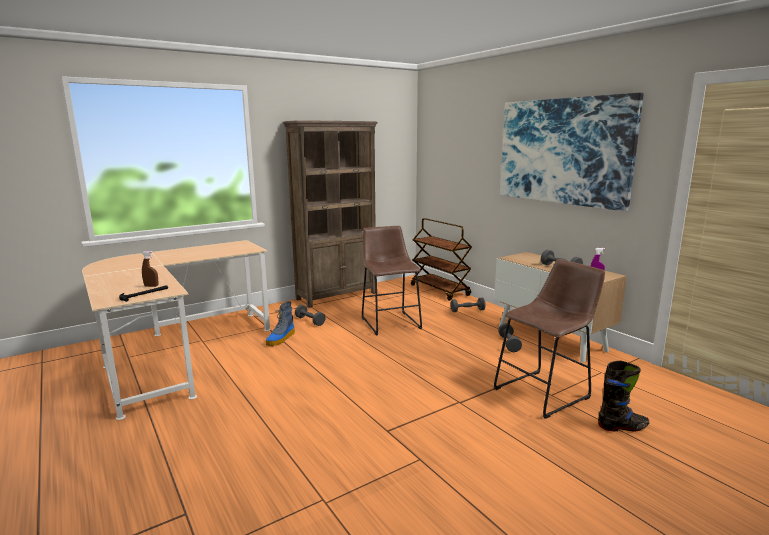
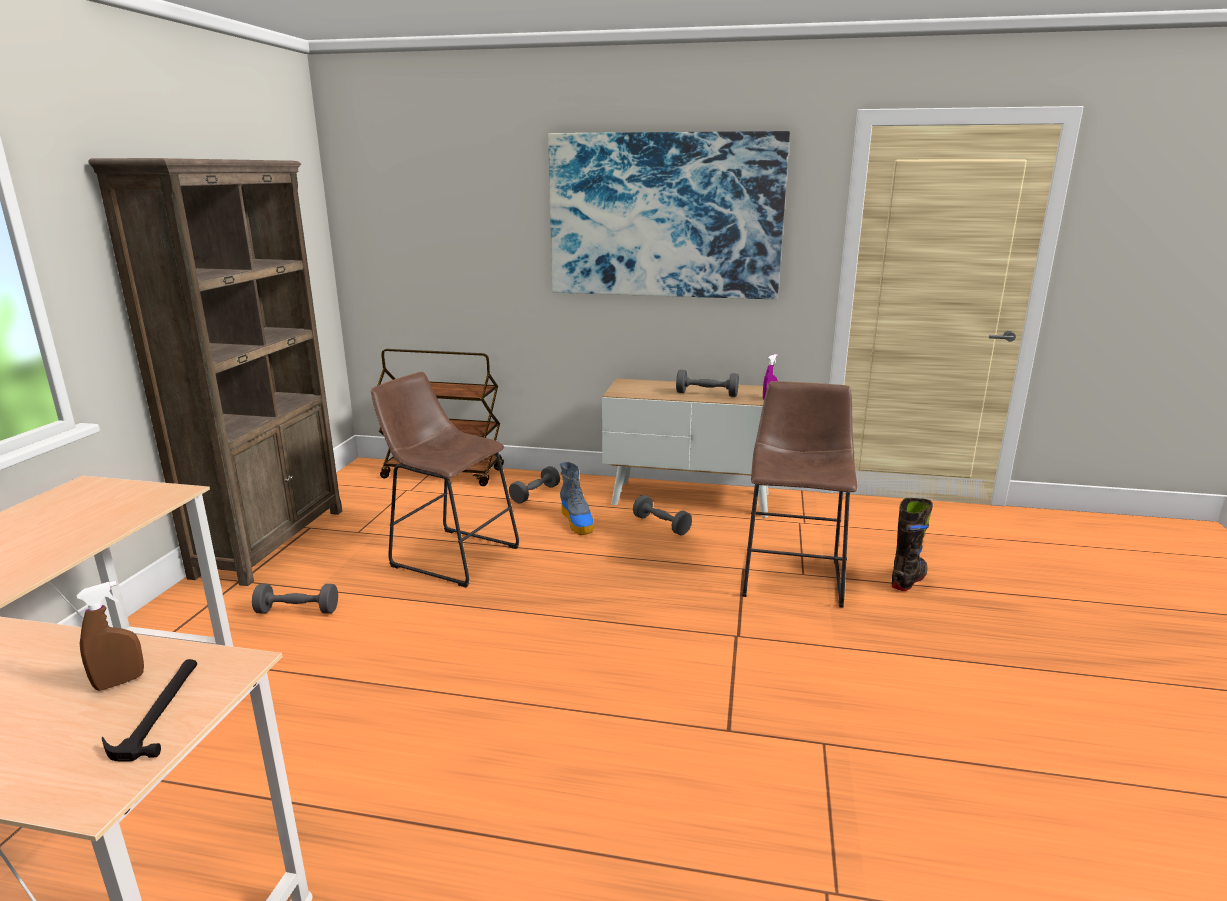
camera: 45 degrees left, 5 degrees up
(281, 339) = (295, 672): boot -> boot (577, 522)

